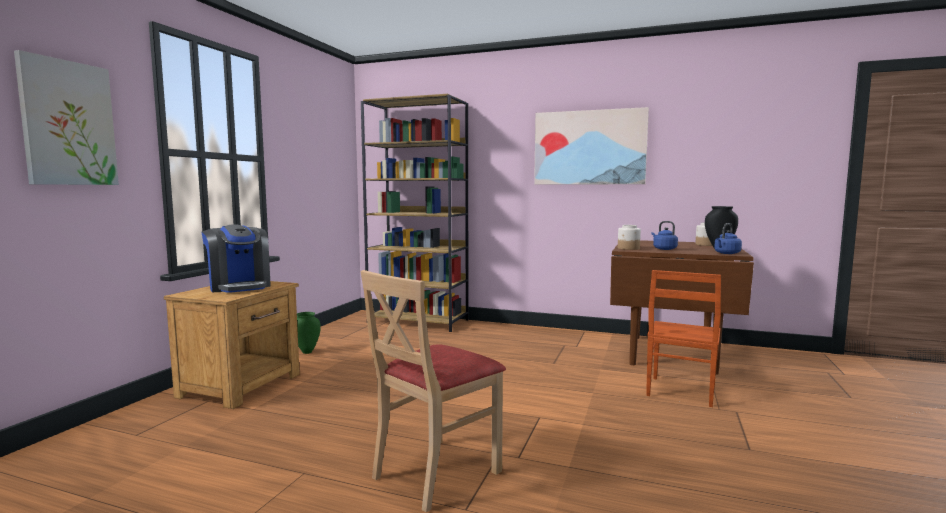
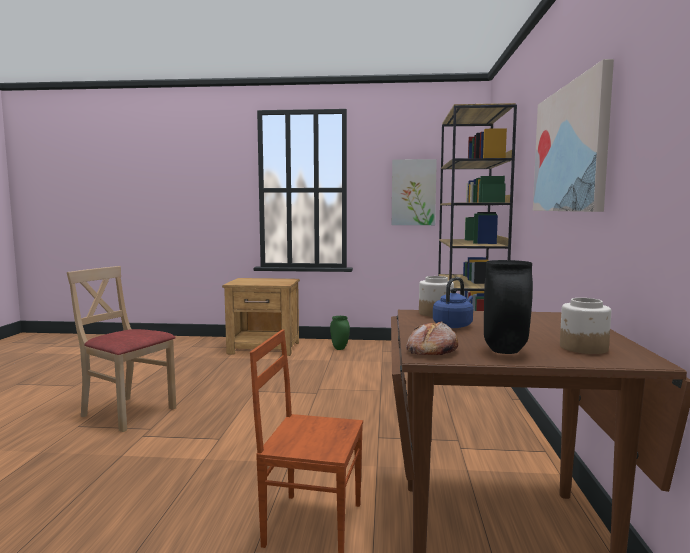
camera: 75 degrees right, 0 degrees up
(68, 123) = (207, 179): picture -> picture (413, 192)
(239, 287) = (269, 281): coffee machine -> none
(726, 253) = (431, 351): blue kettle -> bread

